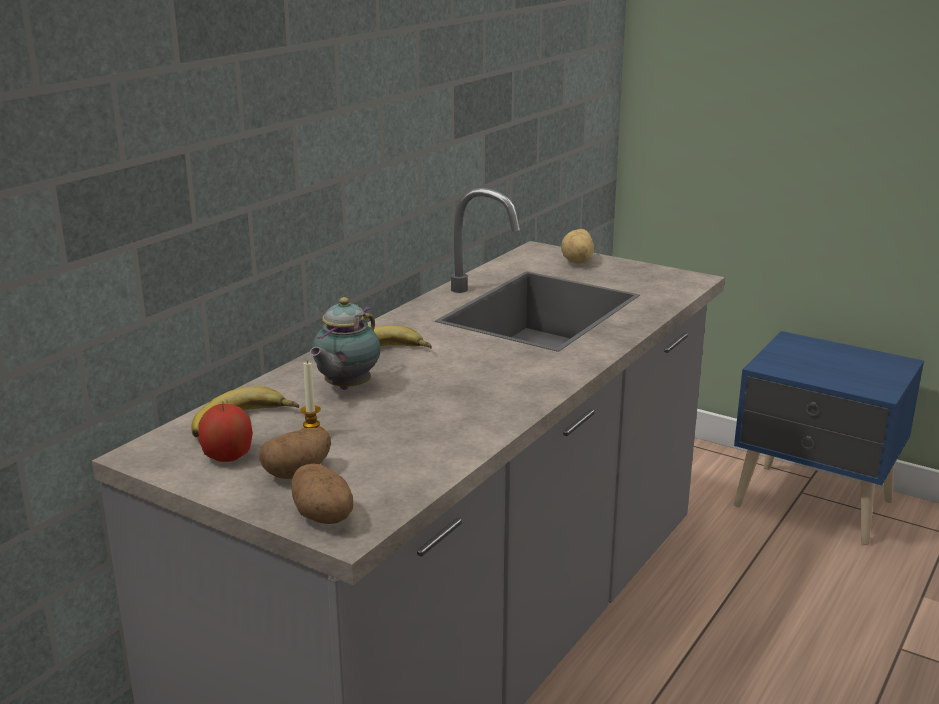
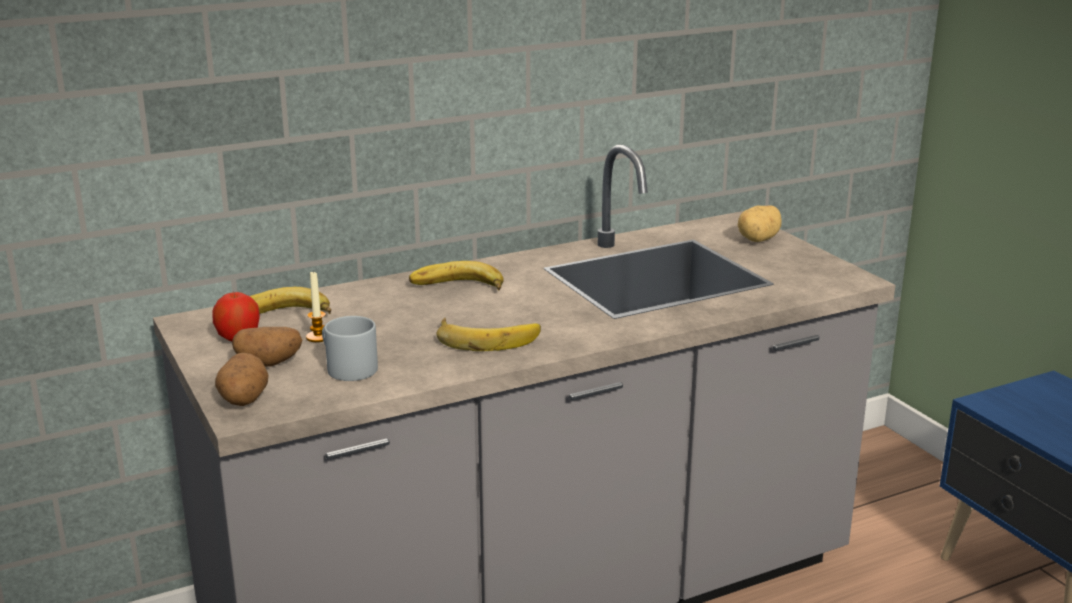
camera: 30 degrees right, 0 degrees up
(345, 388) = (392, 307): teapot -> none
(383, 456) = (346, 367): none -> grey mug
(476, 394) = (487, 337): none -> banana

